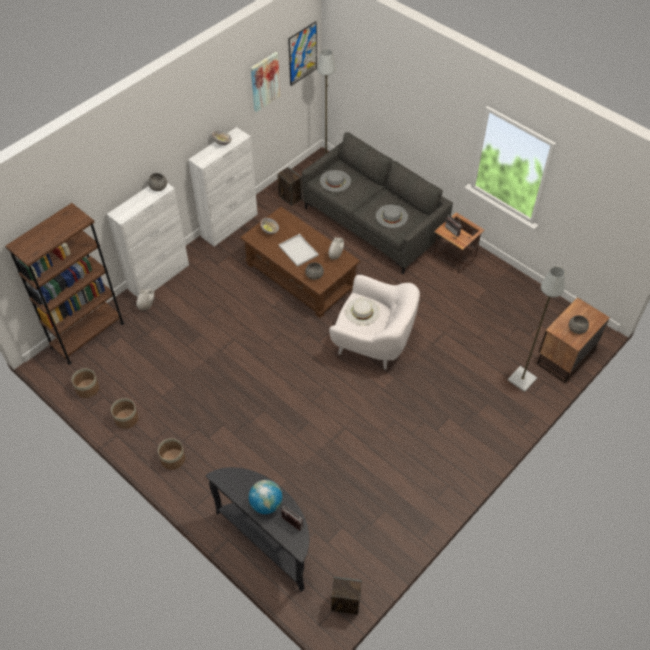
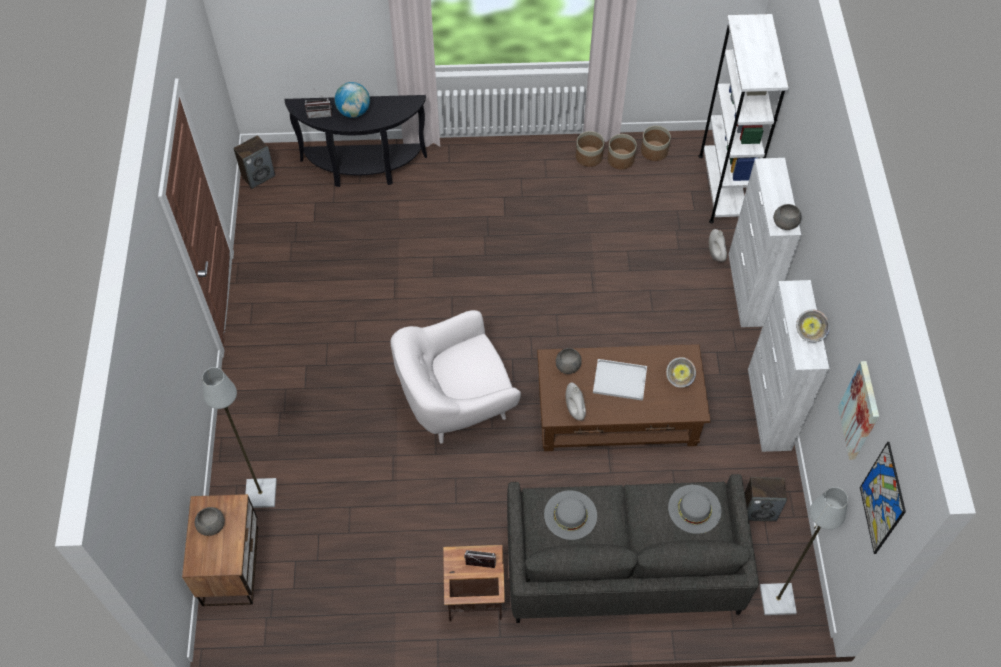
camera: 135 degrees right, 5 degrees up
(87, 335) = (723, 187): brown bookcase -> white bookcase
(172, 459) = (510, 160): planter -> planter (620, 159)
(362, 311) = (474, 370): white hat -> none

